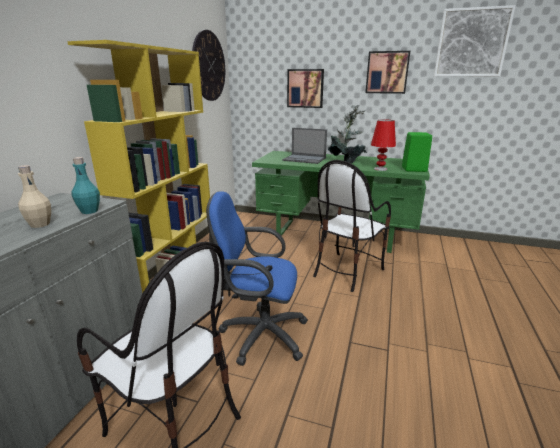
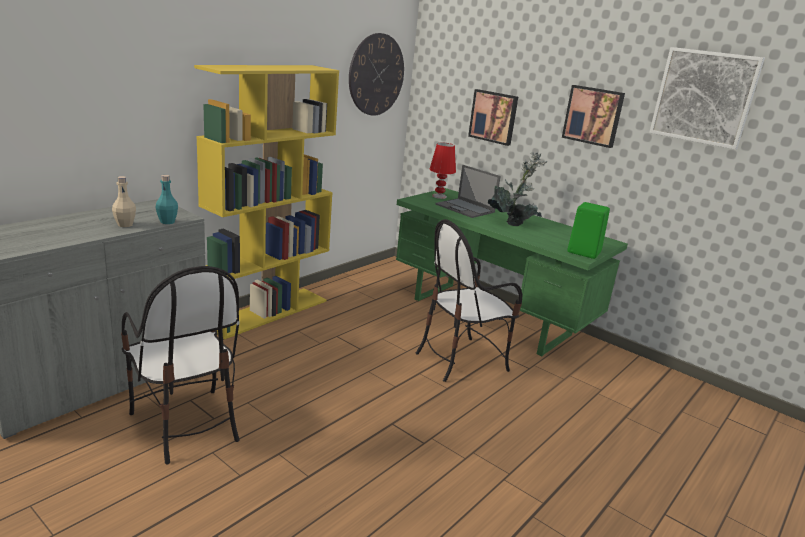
camera: 20 degrees right, 0 degrees up
(259, 335) = (308, 388): blue office chair -> none
(380, 169) = (540, 242): red table lamp -> red table lamp (439, 196)

